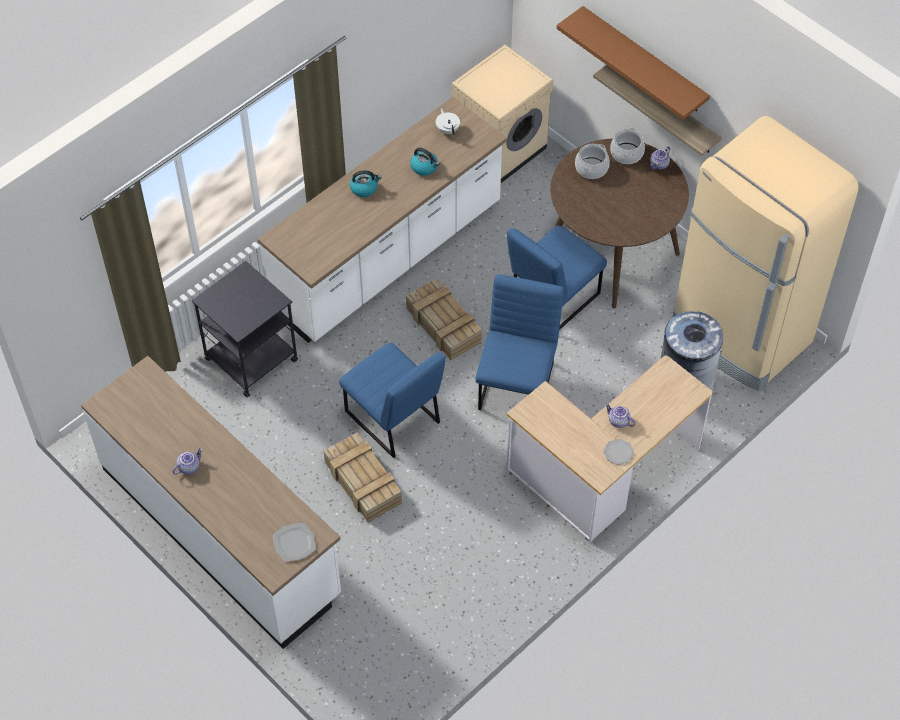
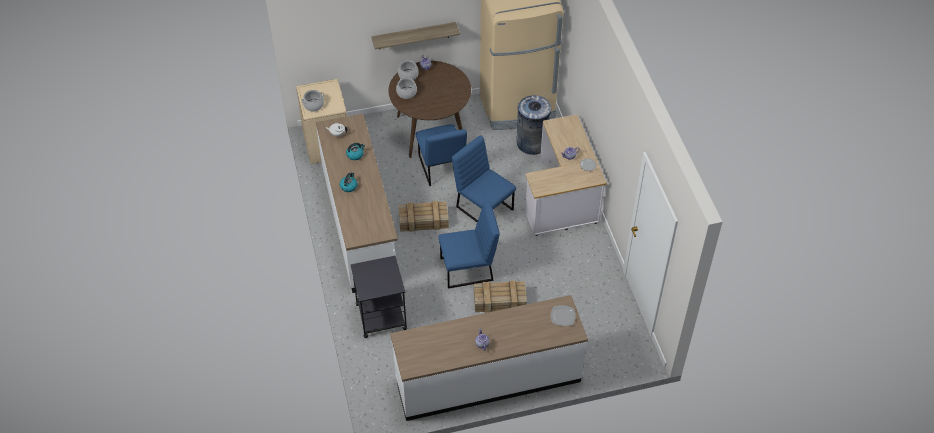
camera: 60 degrees left, 5 degrees down
(484, 80) = (313, 105): none -> cooking pot
(643, 60) = (393, 20): brown shelf -> none

